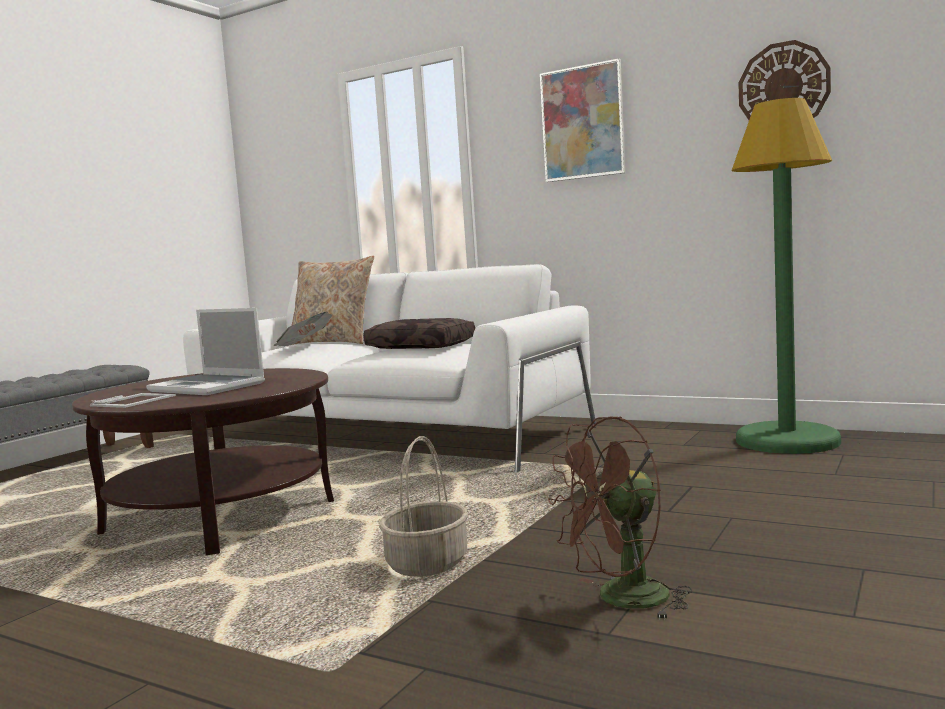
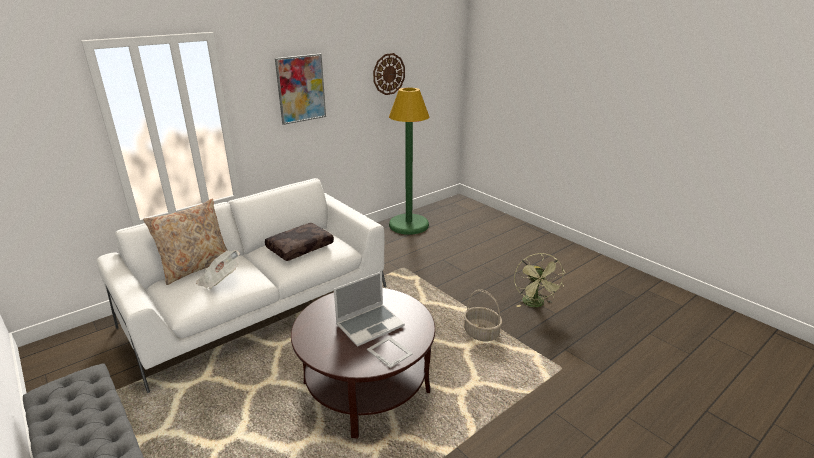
camera: 70 degrees left, 20 degrees up
(621, 600) = (535, 304): brown fan -> green fan

